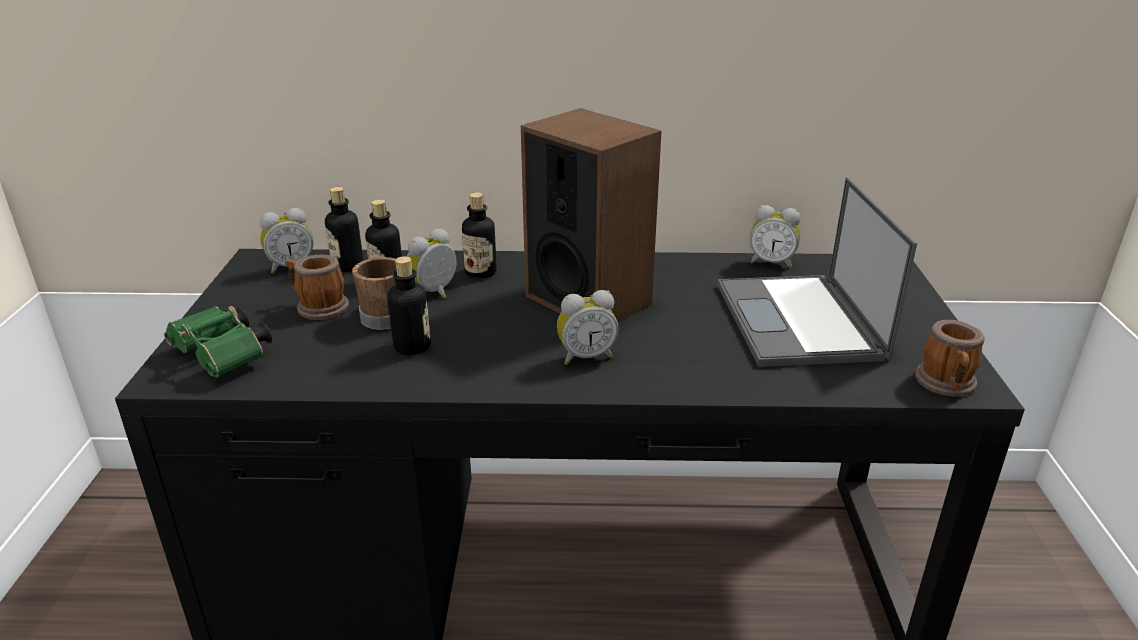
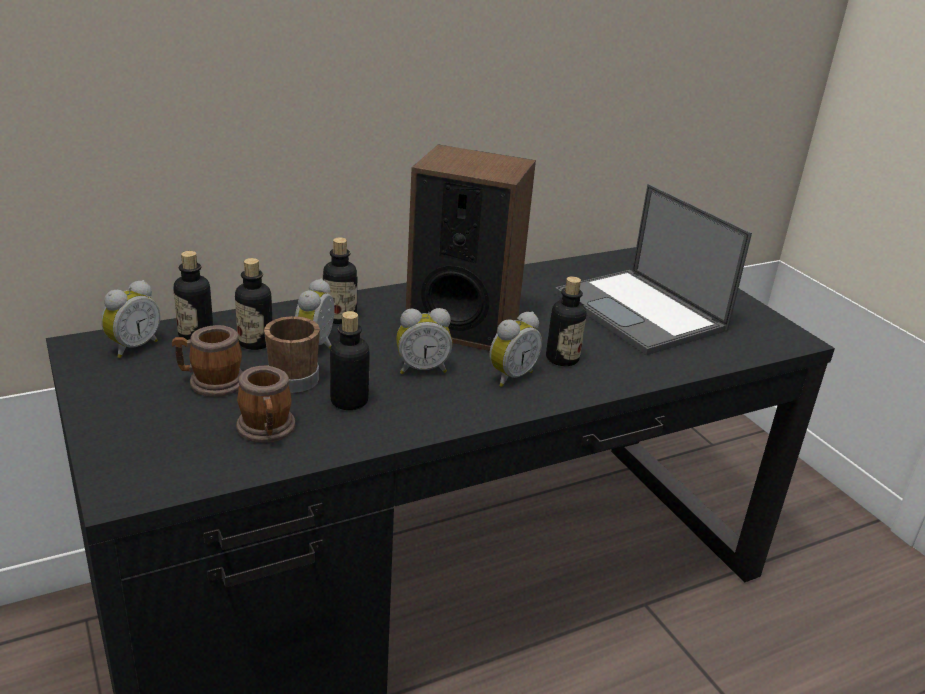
camera: 30 degrees left, 0 degrees up
(224, 357) = (165, 455): green binoculars -> none
(658, 351) = (562, 358): none -> bottle
(771, 263) = (576, 266): alarm clock -> alarm clock (422, 369)
(946, 385) = (777, 341): mug -> mug (267, 431)

